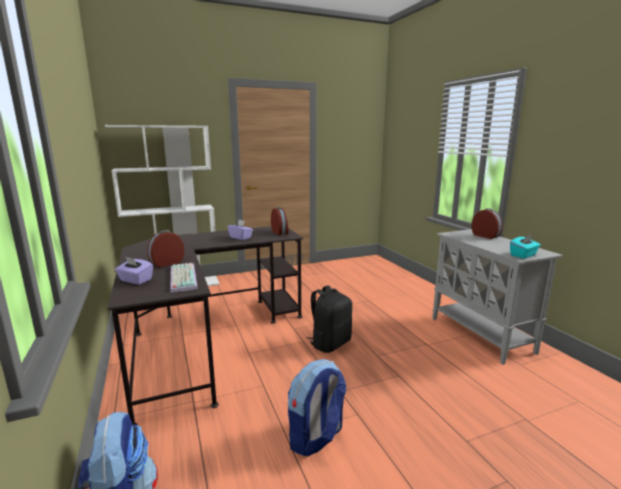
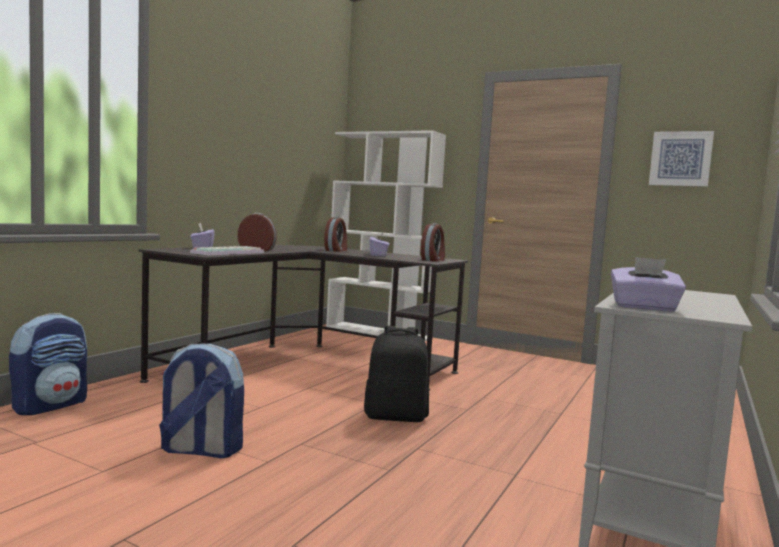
camera: 50 degrees right, 10 degrees down
(349, 142) = (680, 158): none -> picture
(485, 236) = (705, 297): alarm clock -> alarm clock (336, 250)
(523, 255) = (644, 307): turquoise tissue box -> purple tissue box

